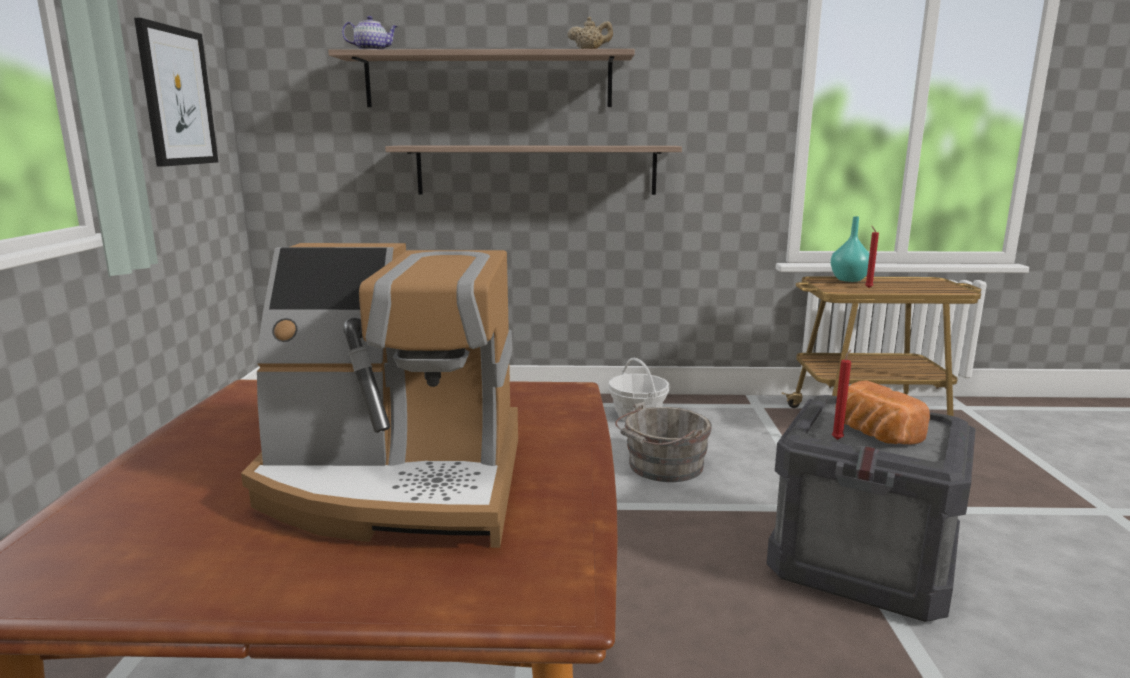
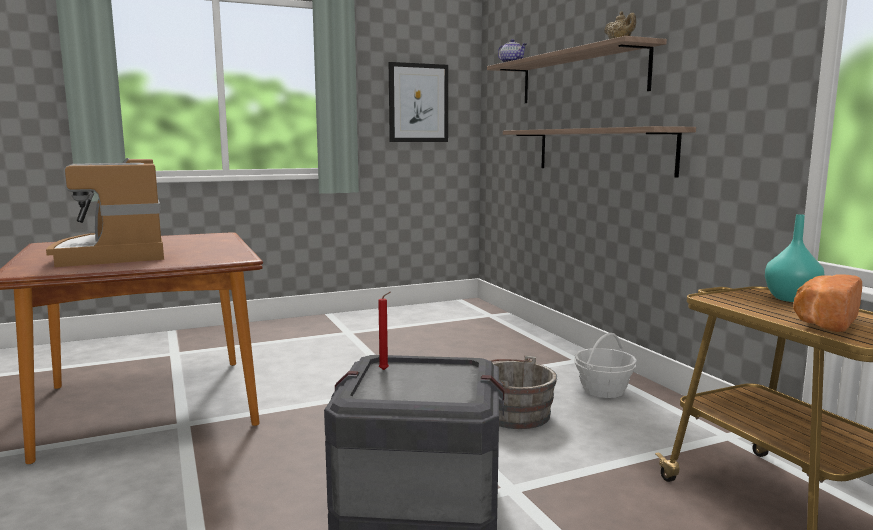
camera: 65 degrees right, 5 degrees down
(868, 287) = (767, 307): red candle -> none
(873, 434) = (408, 380): bread -> bread (823, 321)

